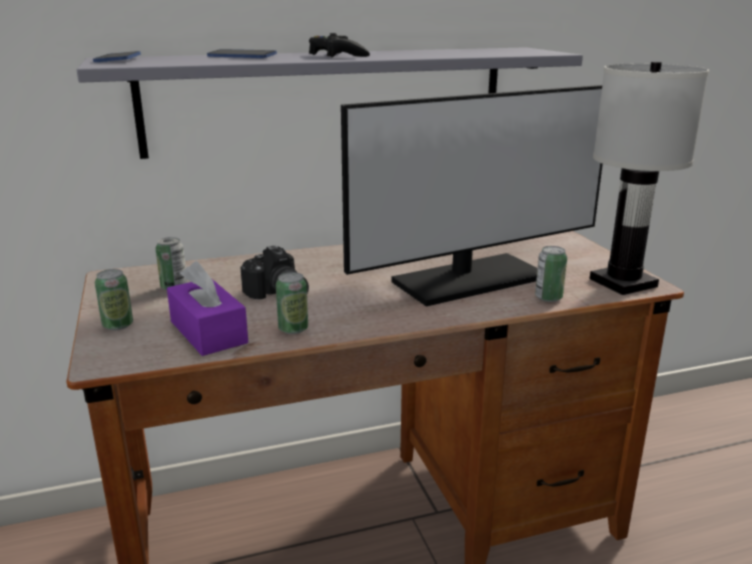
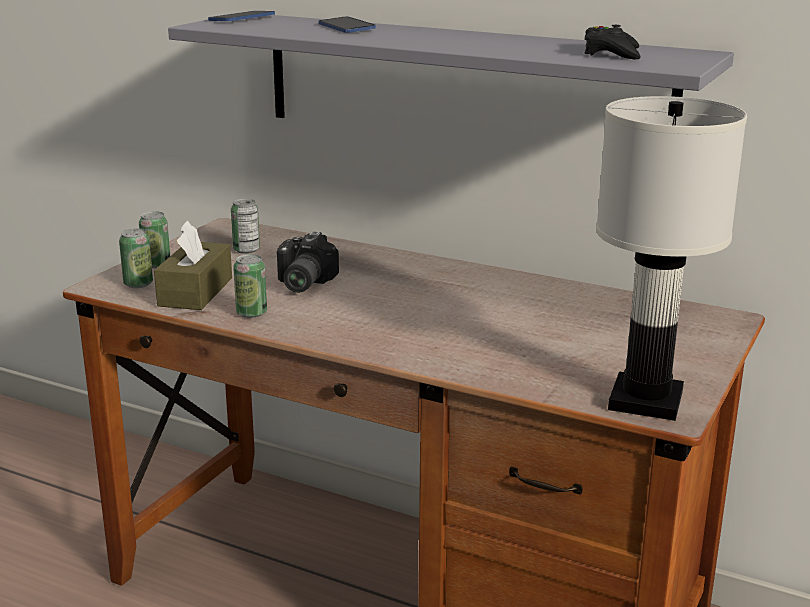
camera: 45 degrees right, 0 degrees up
(208, 332) = (195, 292): purple tissue box -> brown tissue box
(336, 55) = (425, 38): black game controller -> black game controller (611, 53)
(469, 280) = (488, 334): monitor -> none
(548, 297) = (521, 379): can -> can (138, 284)

